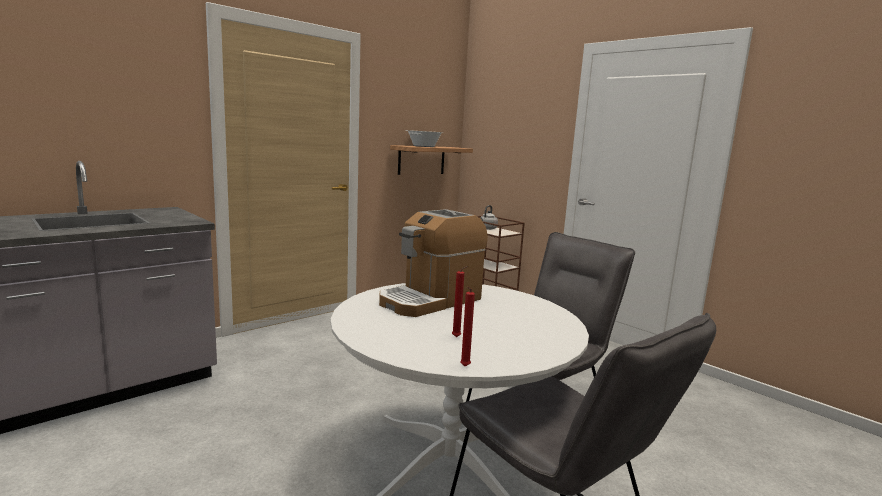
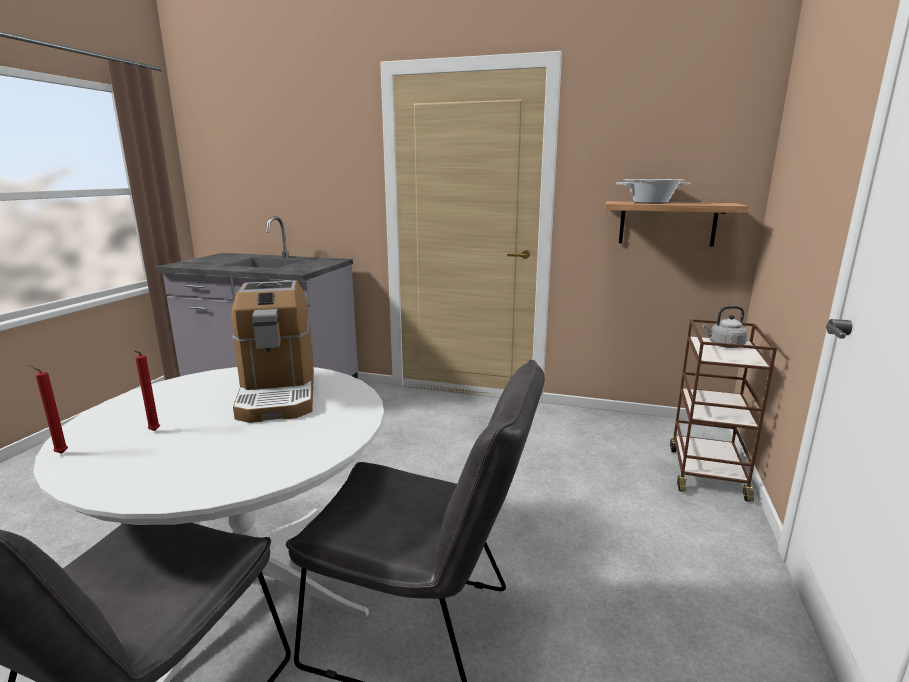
camera: 60 degrees right, 5 degrees up
(430, 300) = (278, 393): coffee machine -> coffee machine turned 120 degrees counterclockwise

